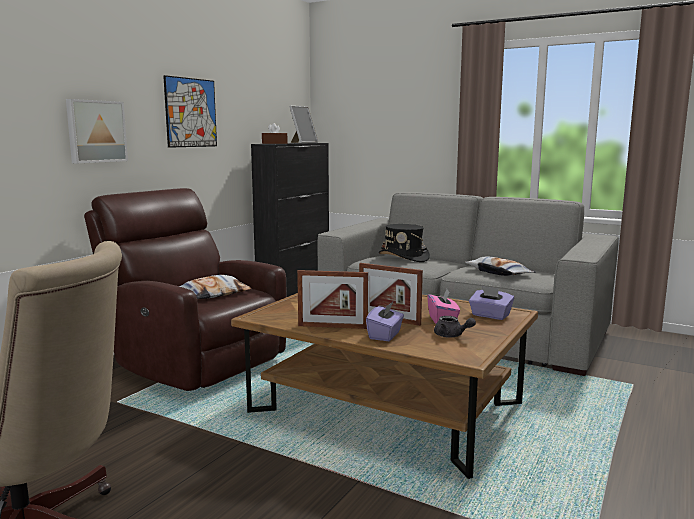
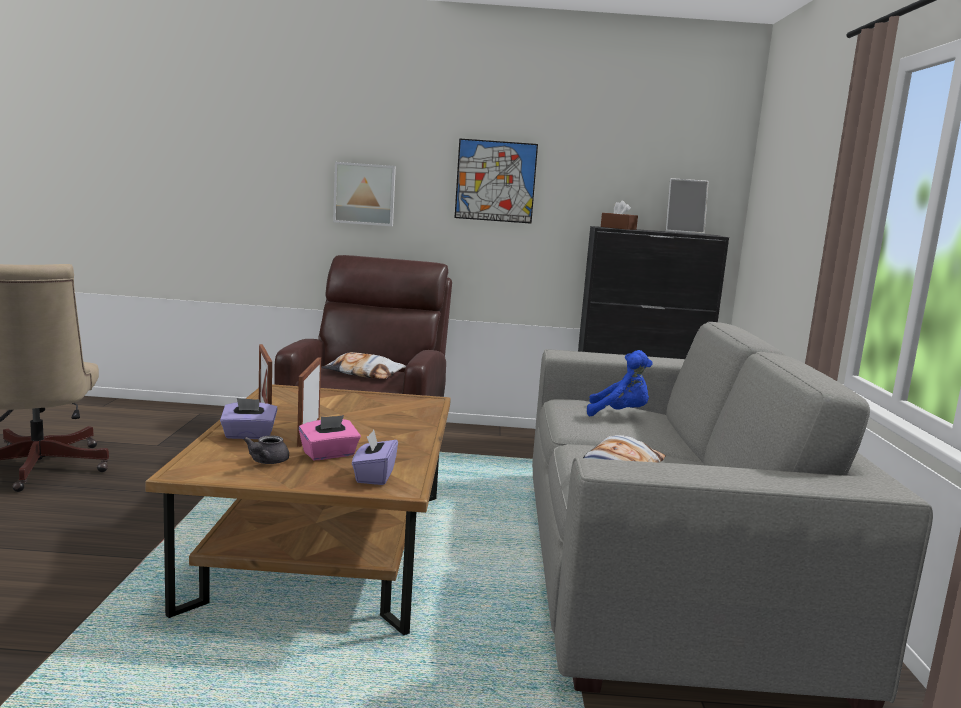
camera: 60 degrees right, 0 degrees up
(404, 257) = (619, 414): black hat -> blue plush toy

